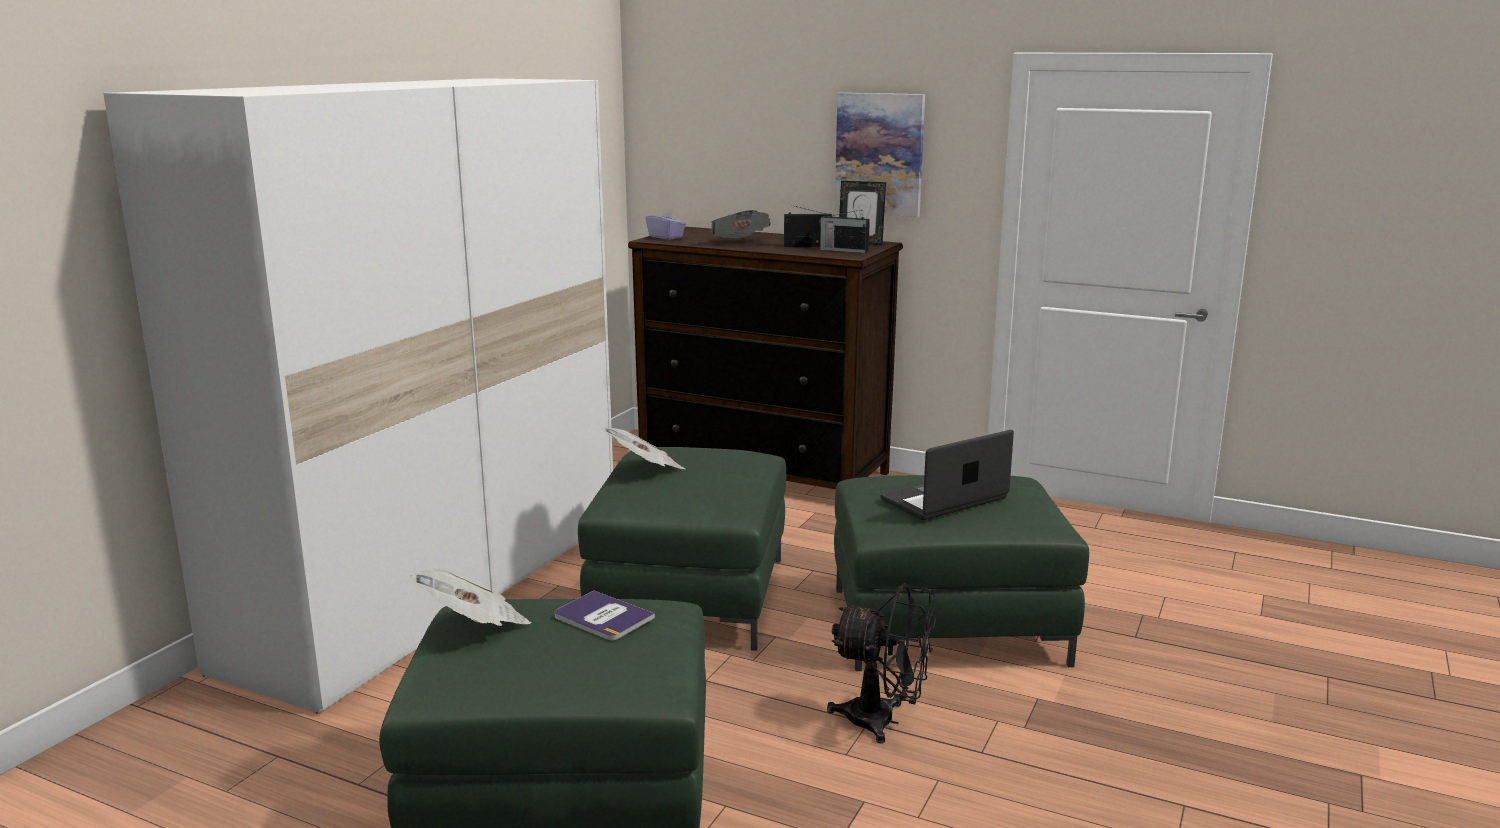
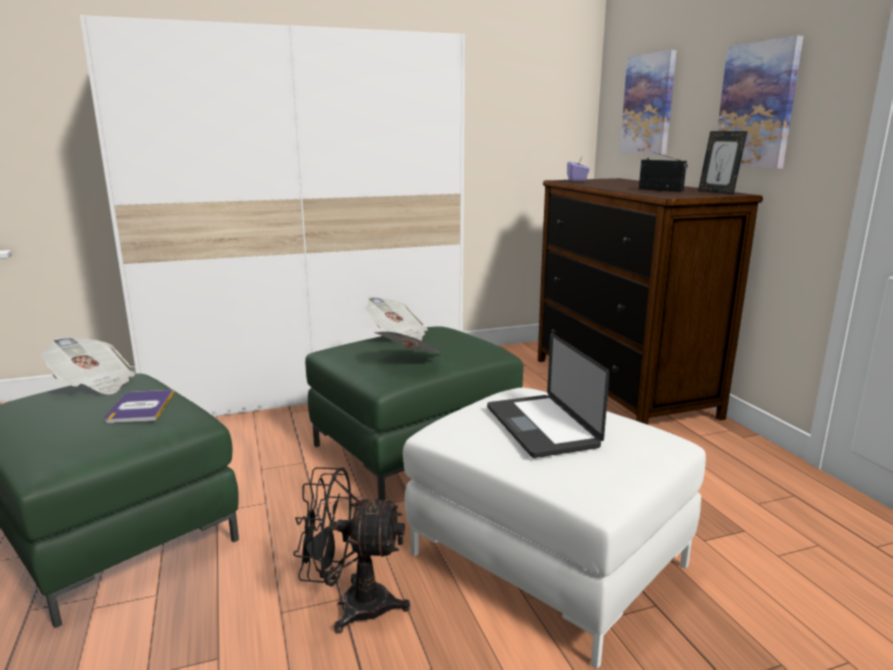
camera: 45 degrees right, 0 degrees up
(720, 141) = (648, 104): none -> picture
(740, 242) = (616, 185): newspaper -> newspaper (411, 360)
(843, 250) = (679, 194): radio -> none
(883, 721) = (352, 605): black fan -> black fan turned 120 degrees clockwise
(944, 499) = (541, 427): laptop -> laptop turned 120 degrees counterclockwise
(947, 626) = (547, 559): green ottoman -> white ottoman

